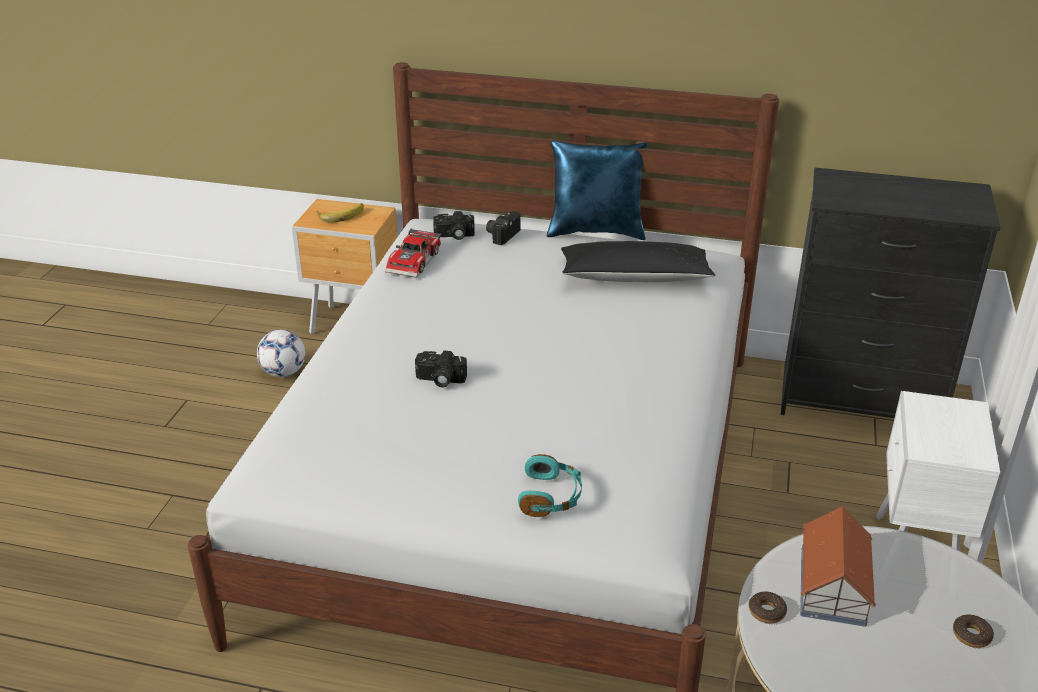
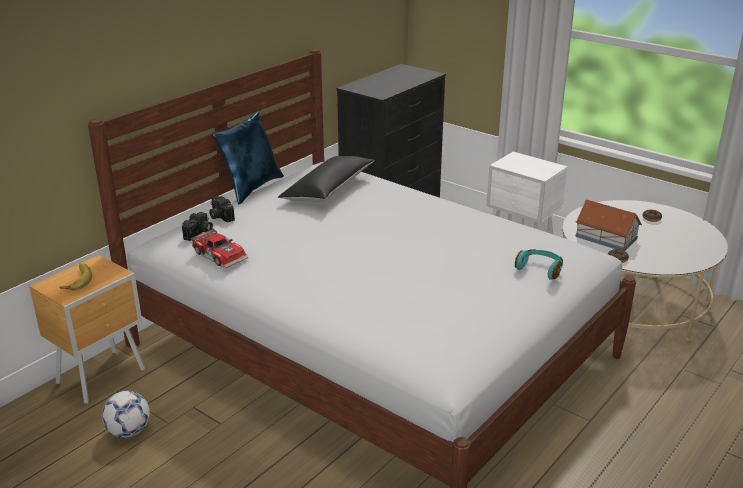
camera: 65 degrees left, 5 degrees down
(440, 380) = (393, 277): camera -> none

